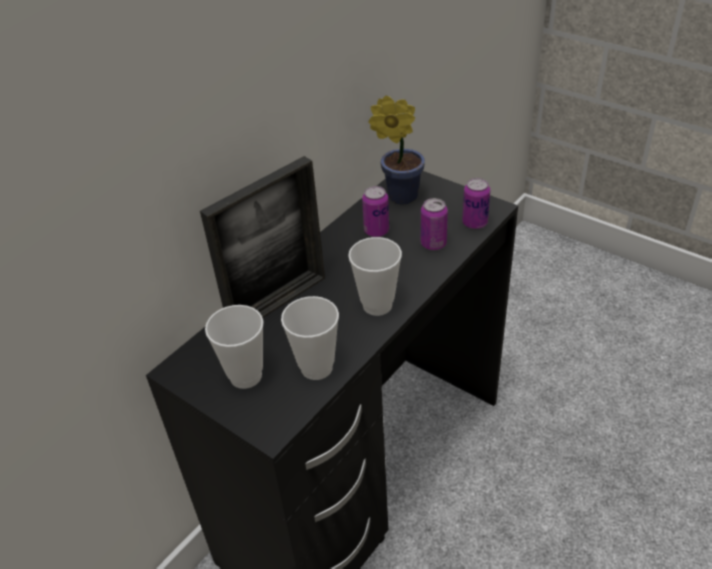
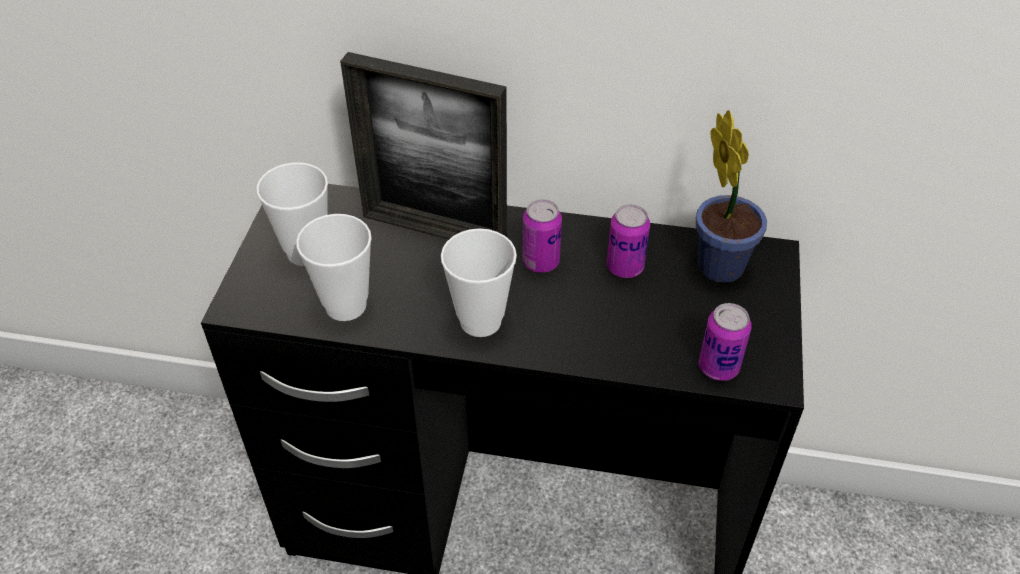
camera: 60 degrees right, 5 degrees up
(433, 244) = (638, 336): can -> can (540, 262)

